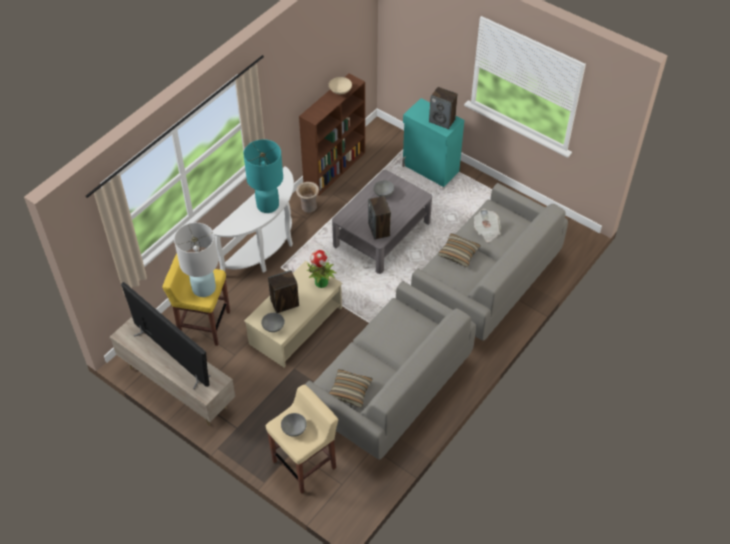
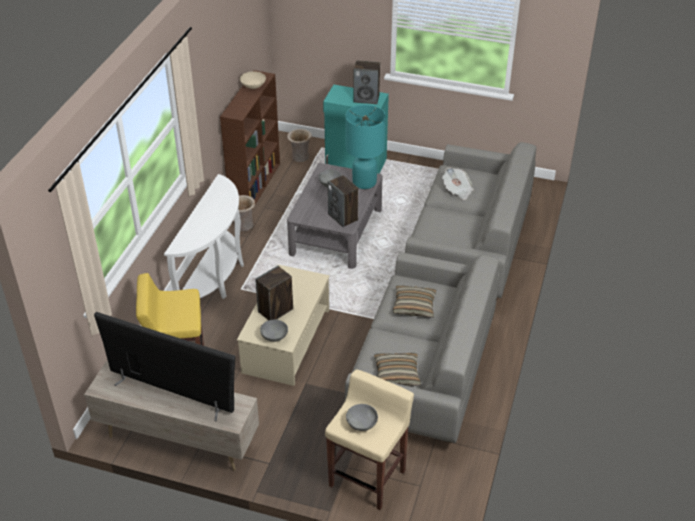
camera: 20 degrees left, 10 degrees down
(204, 288) = (182, 311): white table lamp -> none
(268, 205) = (218, 213): turquoise table lamp -> turquoise table lamp (364, 182)
(321, 282) = (306, 280): potted plant -> none
(385, 150) = (300, 157): none -> beige vase
(458, 253) = (440, 217): pillow -> pillow (414, 306)

